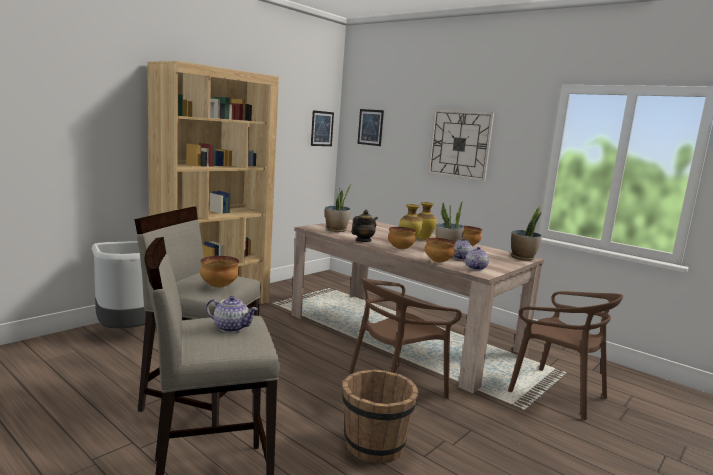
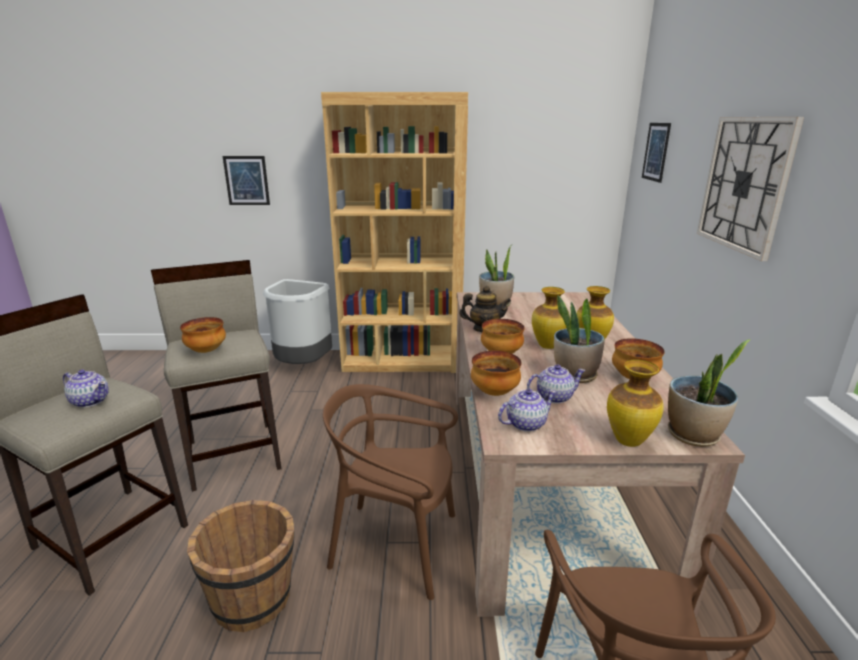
camera: 50 degrees right, 10 degrees up
(231, 327) = (90, 401): teapot -> teapot turned 45 degrees counterclockwise
(322, 128) = (595, 156): picture -> picture (246, 180)
(513, 264) = (628, 441): none -> vase

